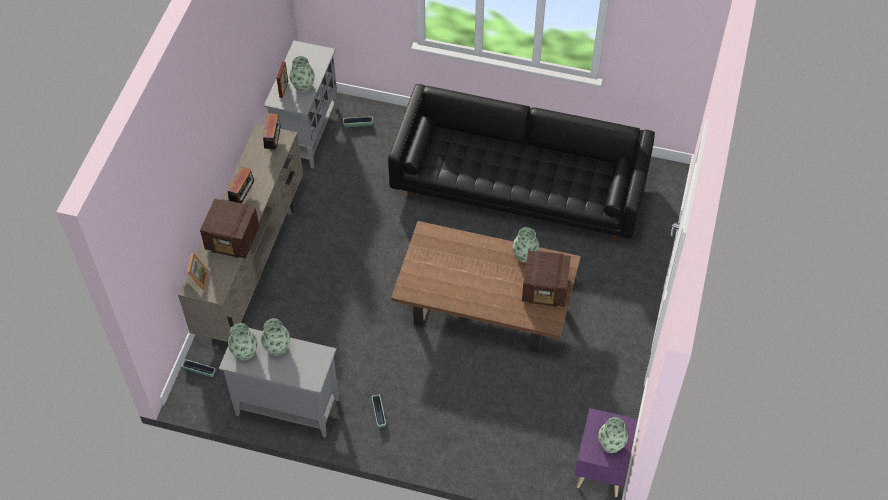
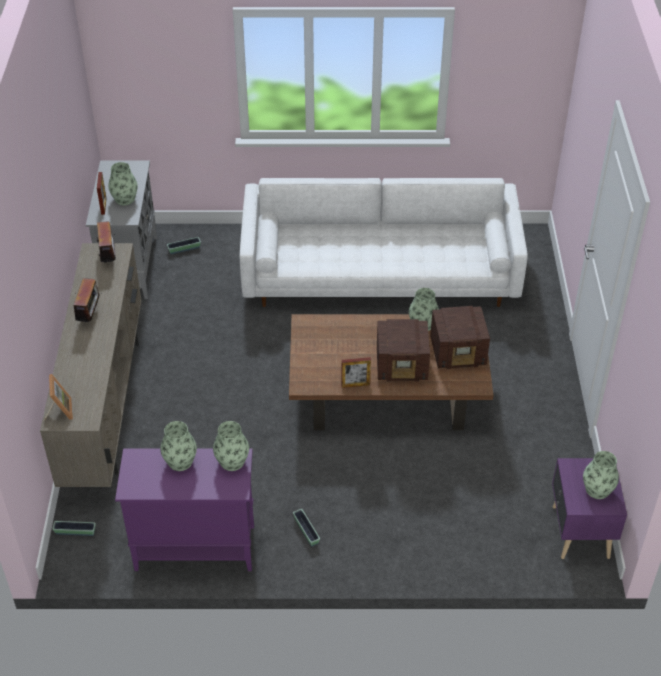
camera: 15 degrees left, 10 degrees down
(233, 240) = (91, 361): radio -> radio (402, 366)
(244, 351) = (142, 474): vase -> vase (232, 461)
(286, 407) = (194, 548): grey cabinet -> purple cabinet
(448, 300) = (355, 385): none -> picture frame
(519, 185) = (379, 274): black sofa -> white sofa

